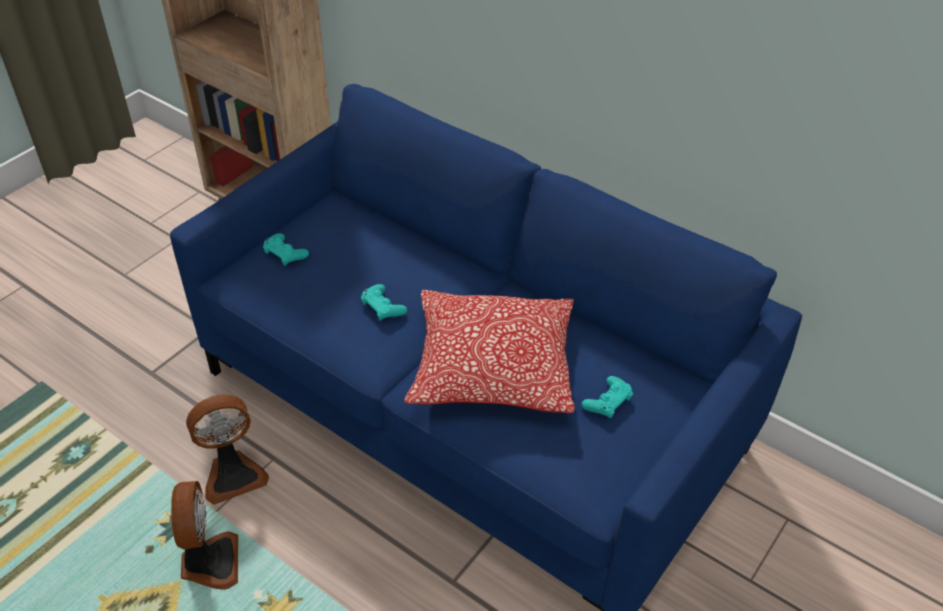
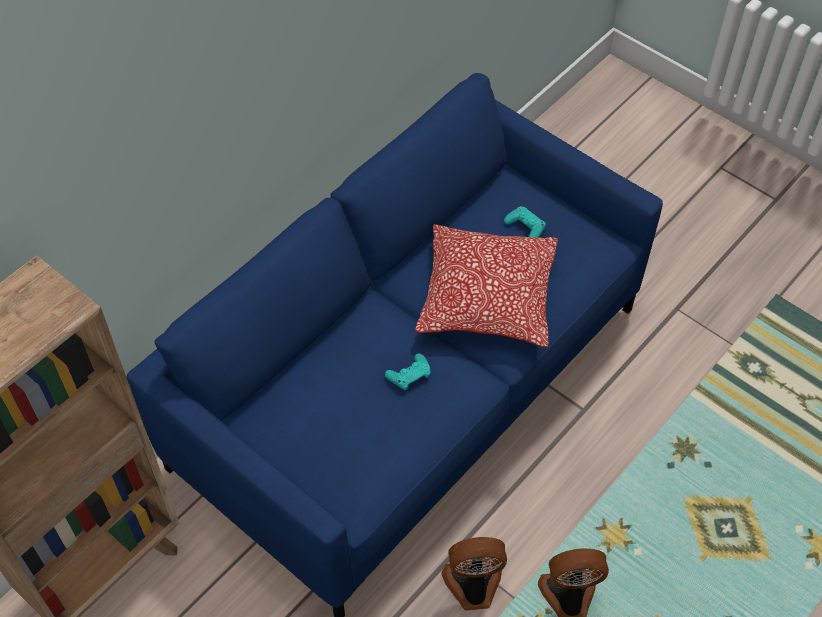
camera: 85 degrees left, 10 degrees up
(233, 475) = (473, 586): fan -> fan turned 75 degrees counterclockwise
(285, 253) = (324, 460): turquoise game controller -> none

